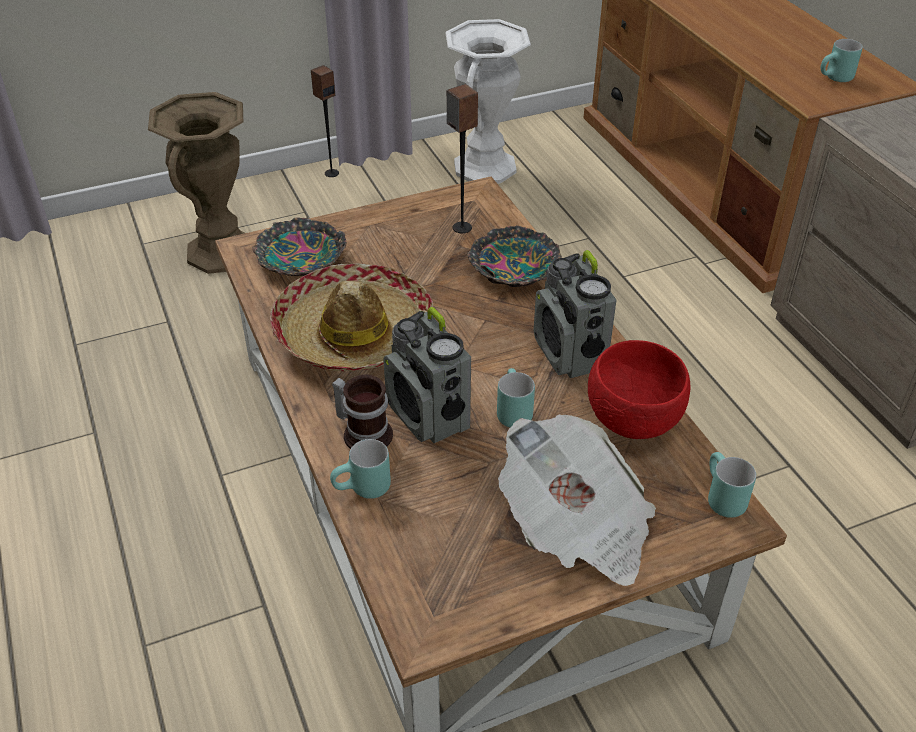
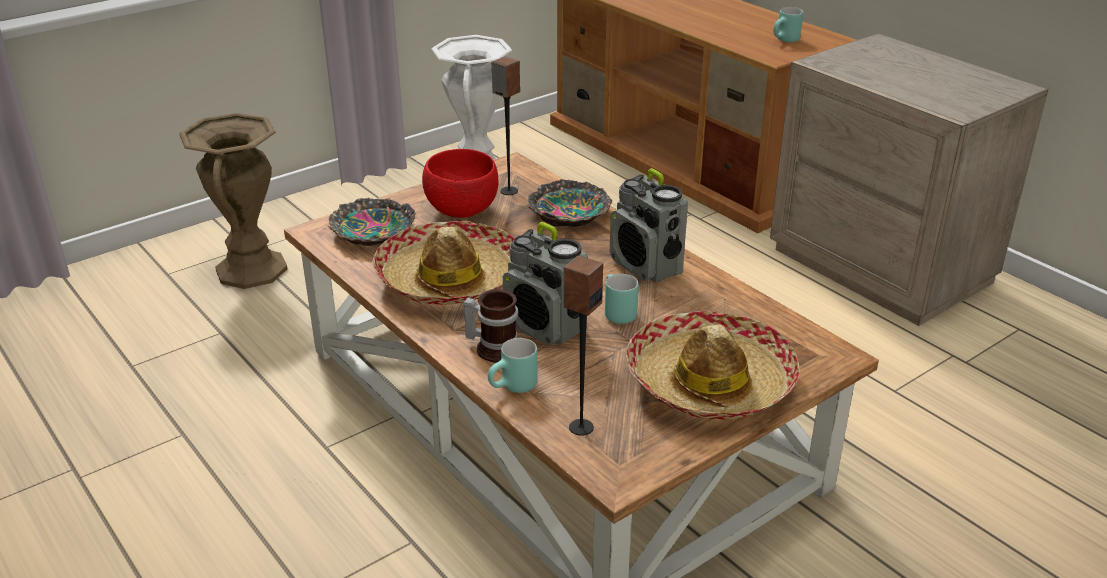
camera: 15 degrees left, 10 degrees down
(331, 173) = (334, 193): speaker -> speaker (580, 427)
(577, 527) = (709, 382): newspaper -> hat
(631, 421) = (719, 304): red bowl -> red bowl (461, 211)
(719, 498) = (815, 344): turquoise mug -> none

